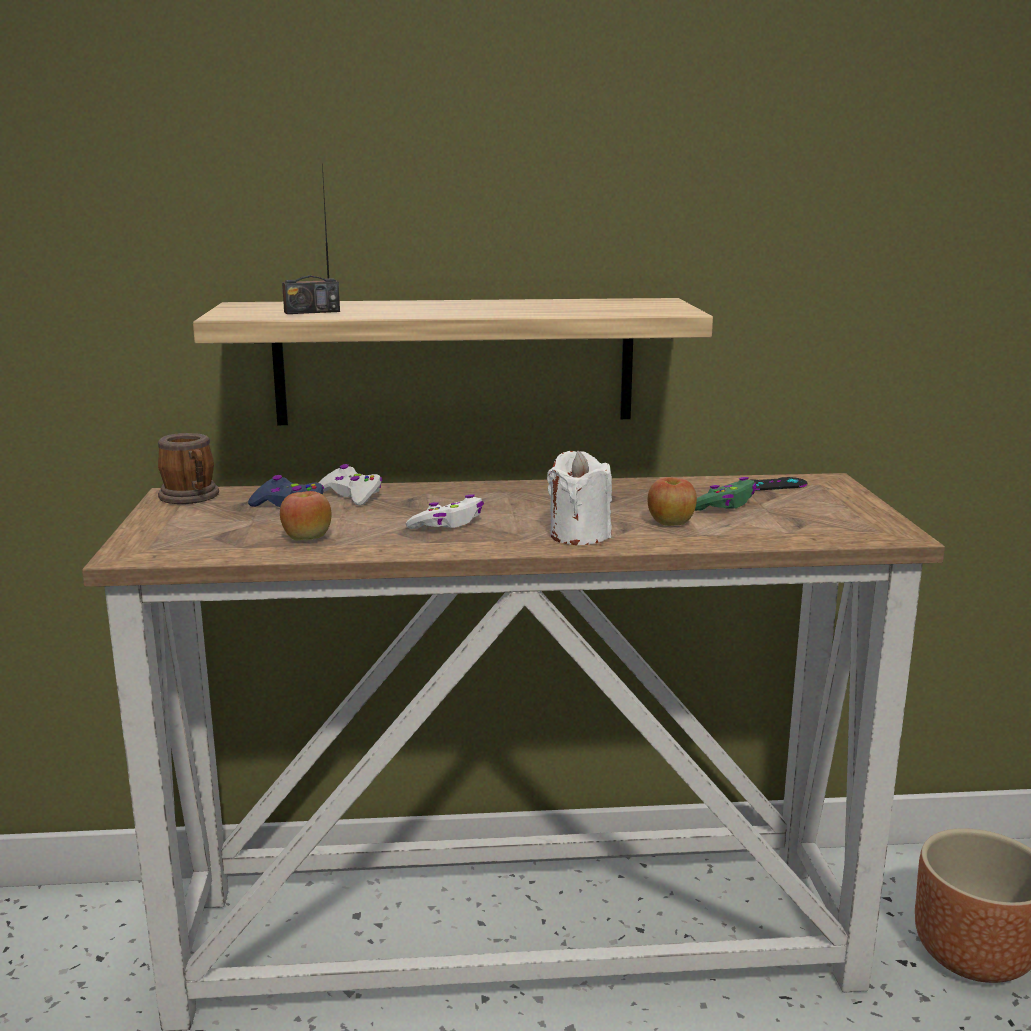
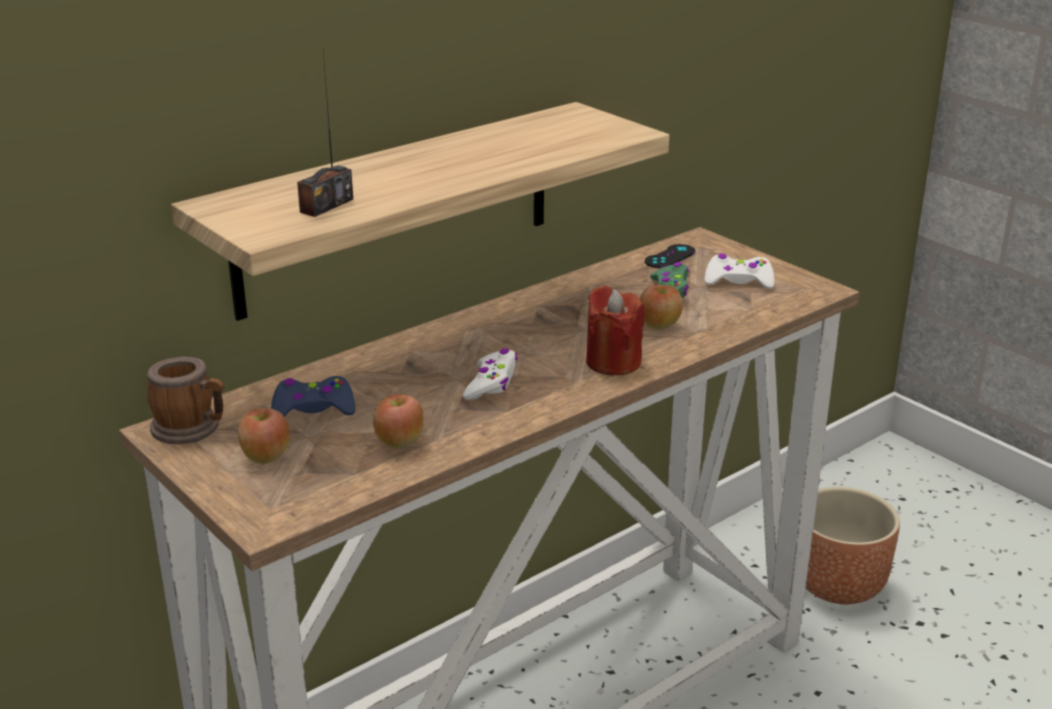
camera: 35 degrees left, 10 degrees up
(202, 523) = (265, 457): none -> apple
(351, 495) = (347, 375): white game controller -> white game controller (738, 281)
(579, 535) = (613, 362): white candle -> red candle

